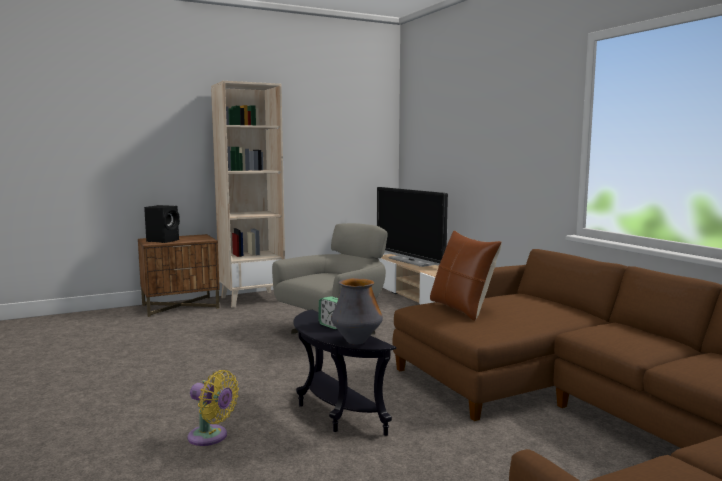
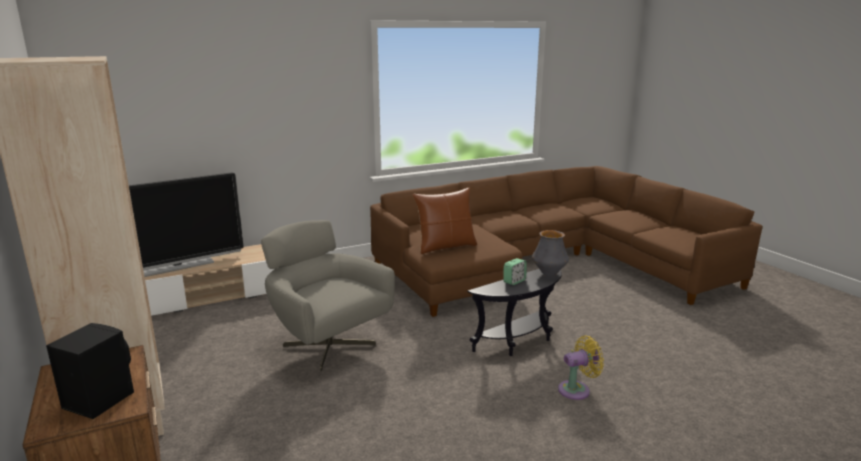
camera: 90 degrees left, 10 degrees up
(211, 437) = (577, 390): yellow fan -> yellow fan turned 45 degrees clockwise

